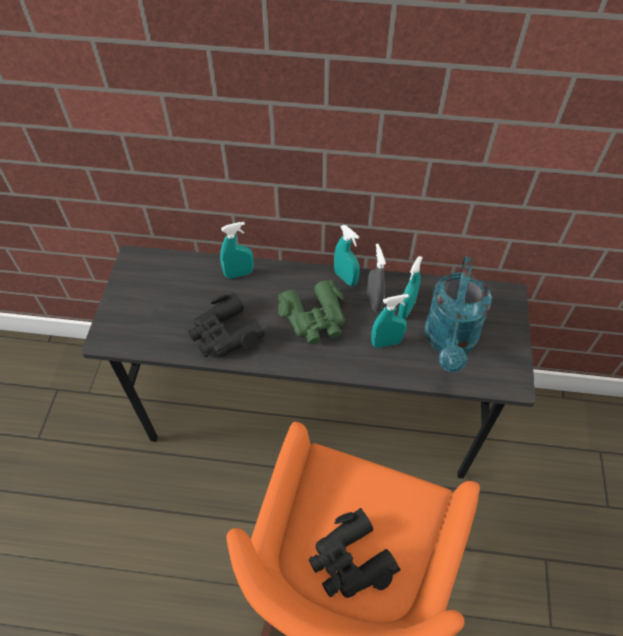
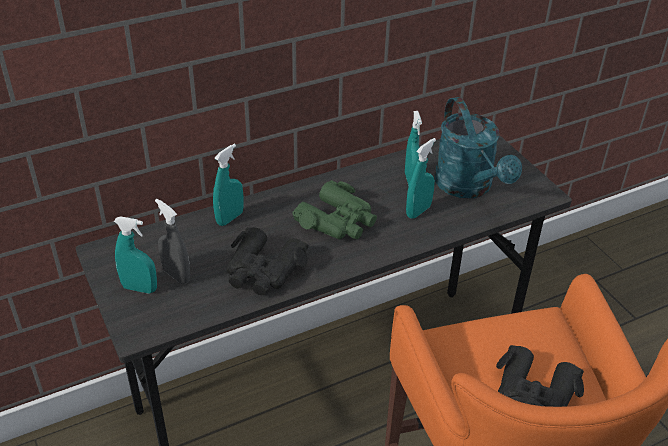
camera: 35 degrees left, 15 degrees down
(345, 278) = (336, 180): turquoise spray bottle -> turquoise spray bottle (139, 288)
(374, 301) = (378, 186): grey spray bottle -> grey spray bottle (176, 275)

